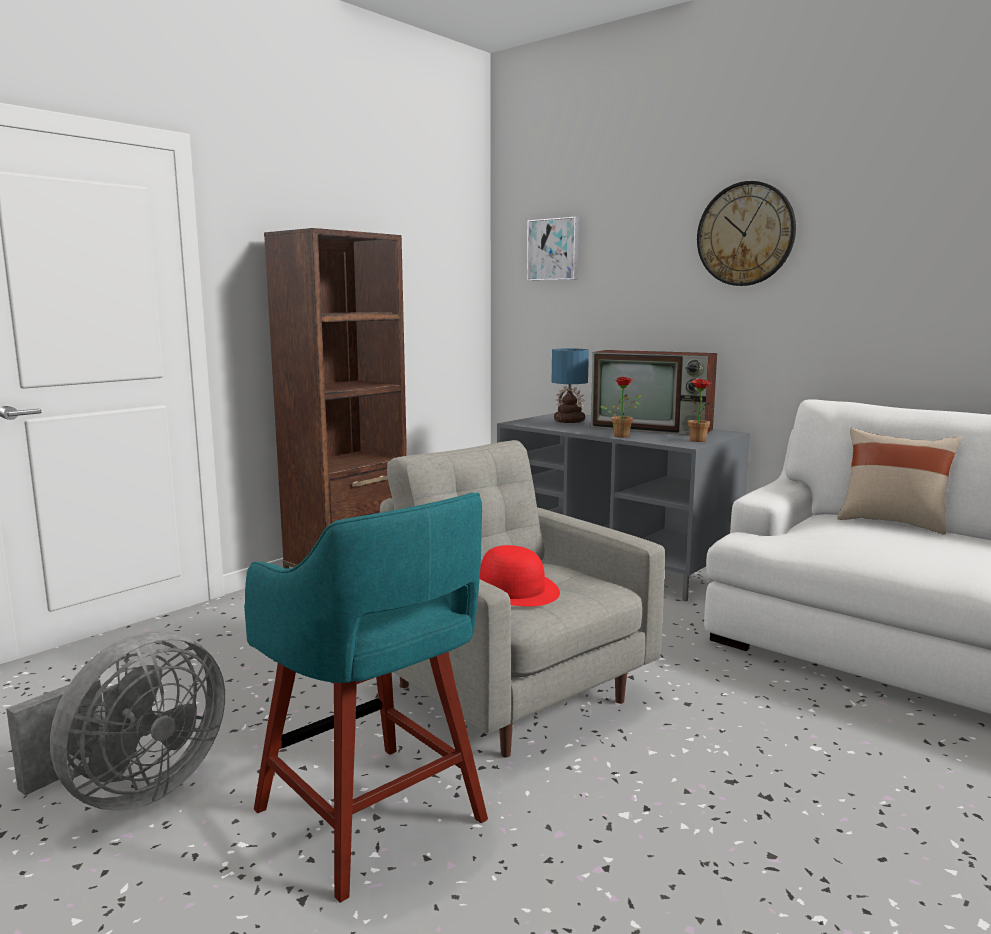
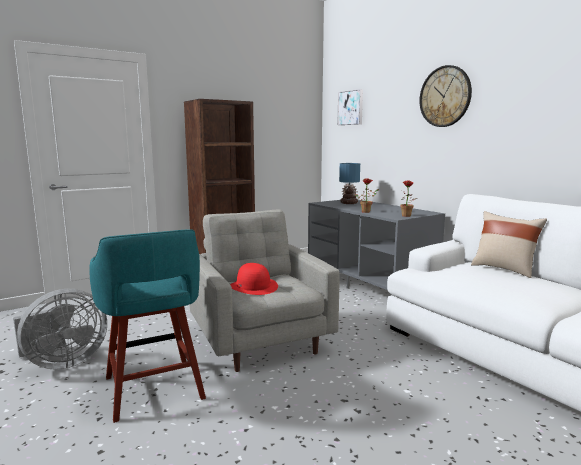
camera: 15 degrees right, 0 degrees up
(653, 428) = (391, 208): television -> none

